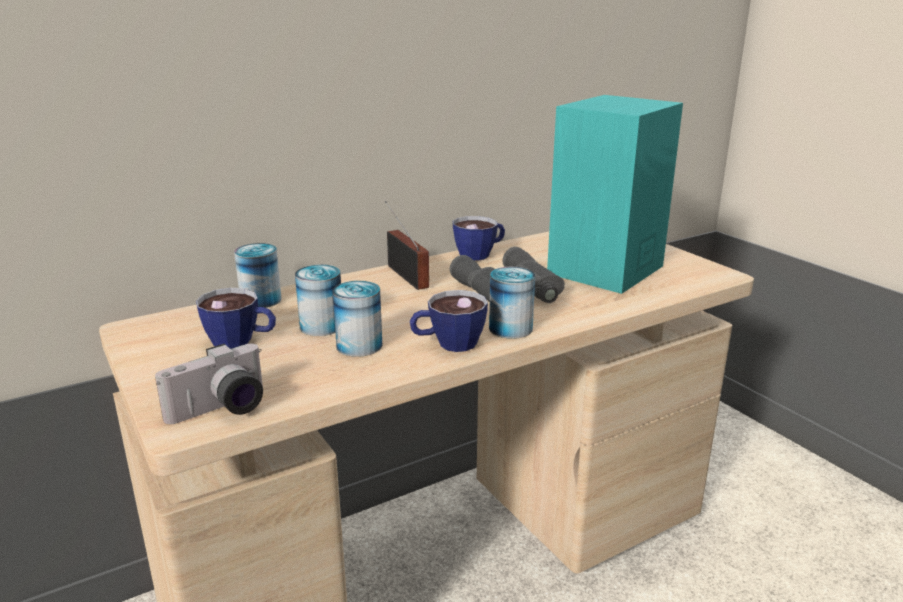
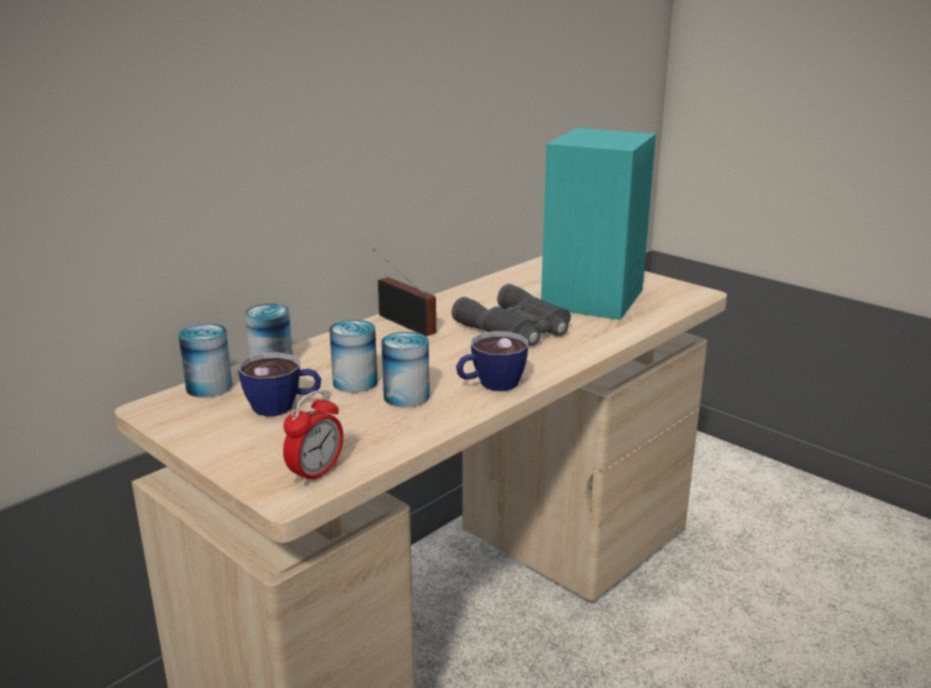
camera: 15 degrees left, 0 degrees up
(221, 410) = (316, 473): camera -> alarm clock
(480, 254) = (464, 294): cup -> none
(510, 328) = (539, 364): can -> can (209, 387)

